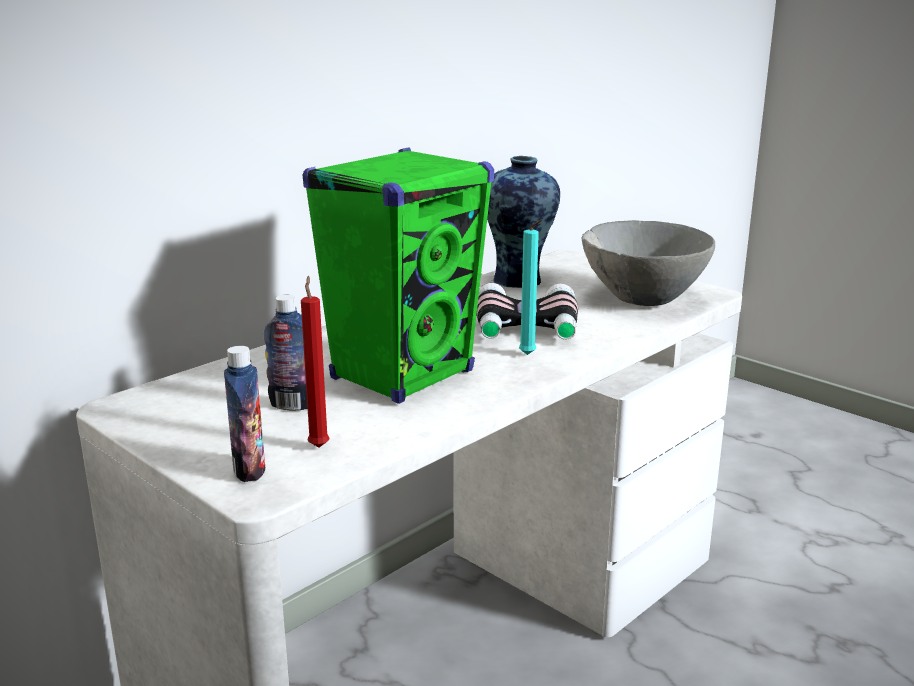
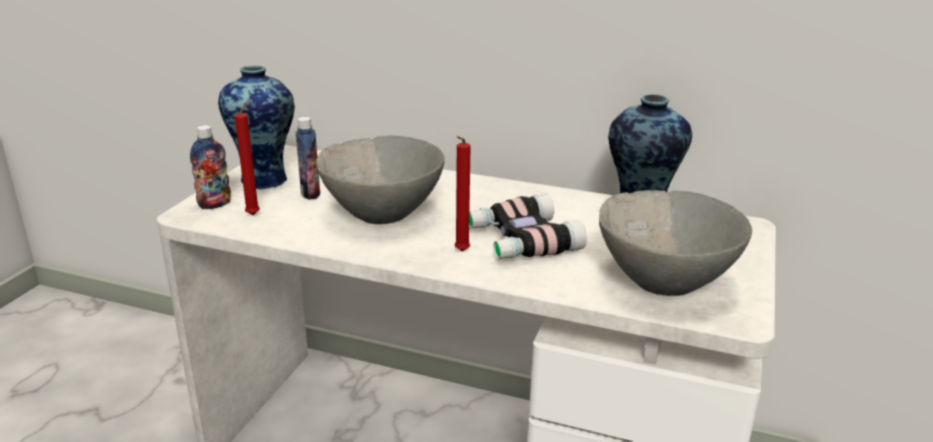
camera: 65 degrees right, 5 degrees up
(205, 427) = (265, 179): none -> vase
(403, 375) = (383, 214): green speaker -> grey bowl
(529, 356) = (460, 252): turquoise candle -> red candle

